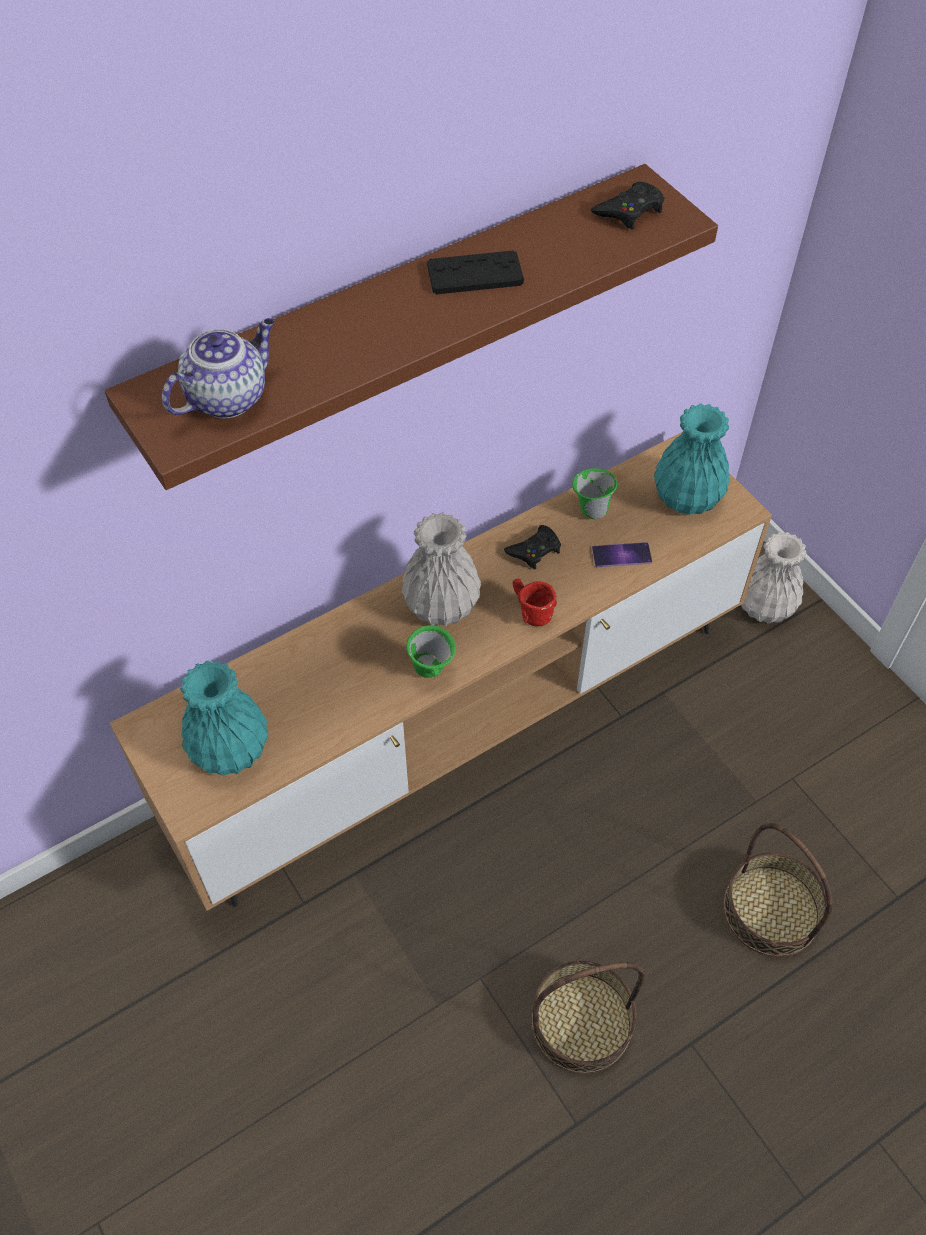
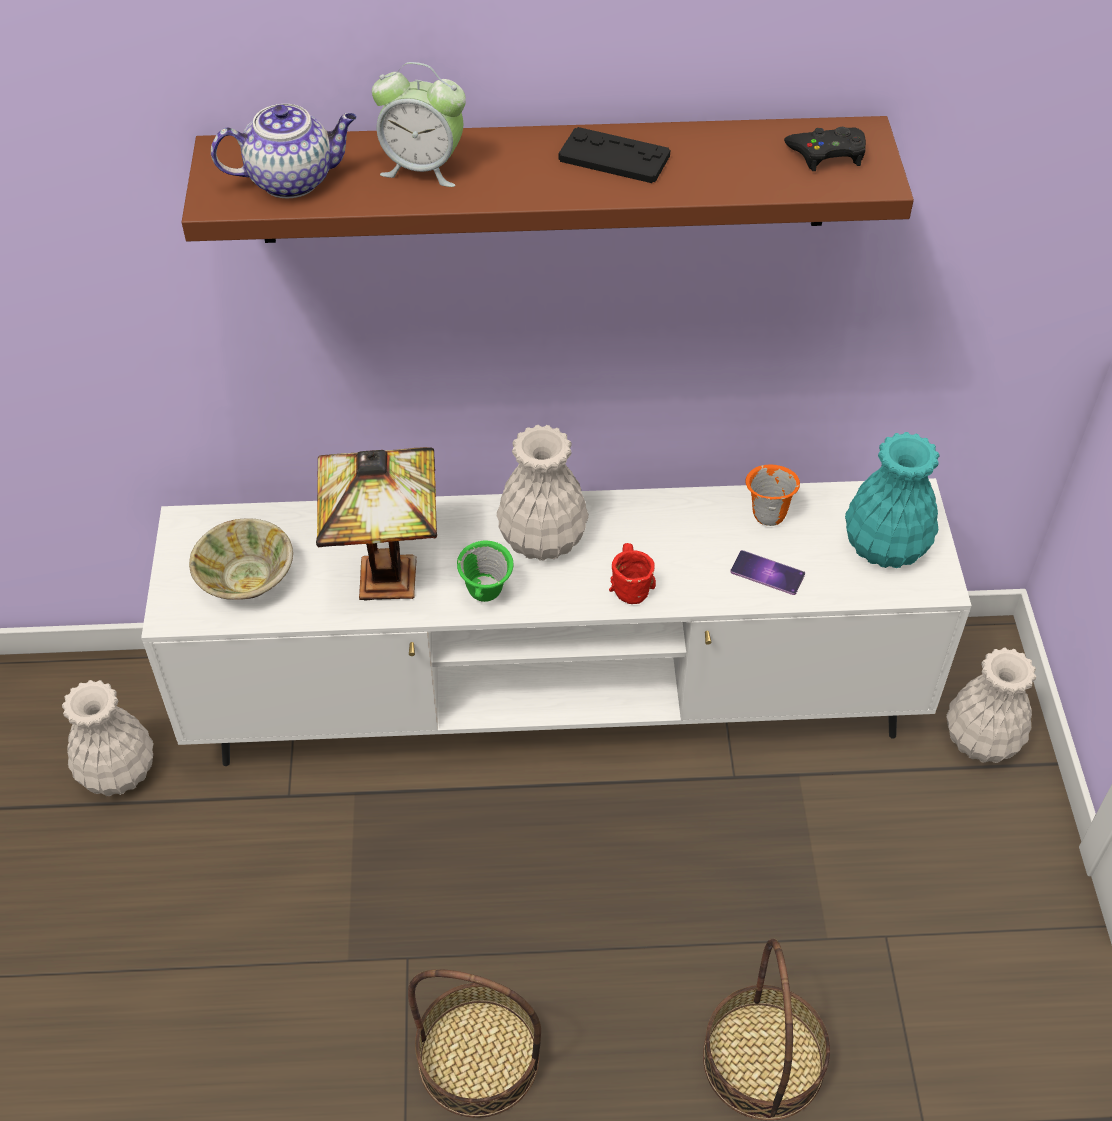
camera: 30 degrees right, 5 degrees down
(150, 958) = (119, 772): none -> white vase
(229, 750) = (246, 579): turquoise vase -> beige bowl
(330, 343) = (423, 168): none -> alarm clock
(349, 695) = (391, 582): none -> table lamp
(461, 727) = (555, 706): brown tv stand -> white tv stand
(534, 550) = (677, 528): black game controller -> none
(591, 510) = (767, 515): green mug -> orange mug

